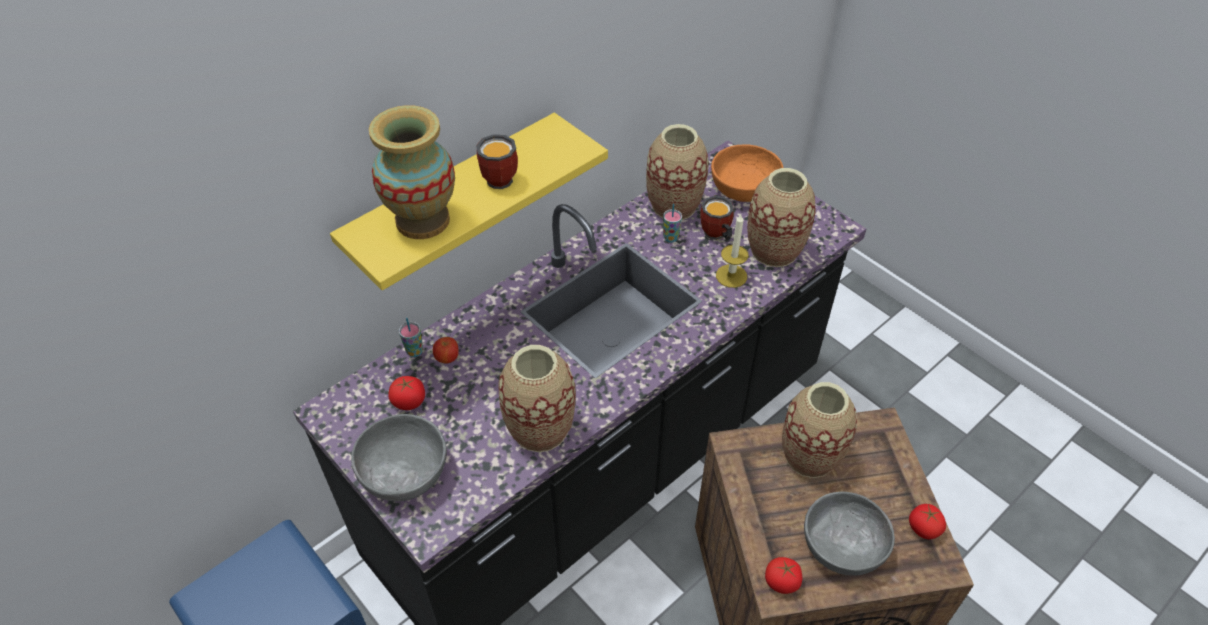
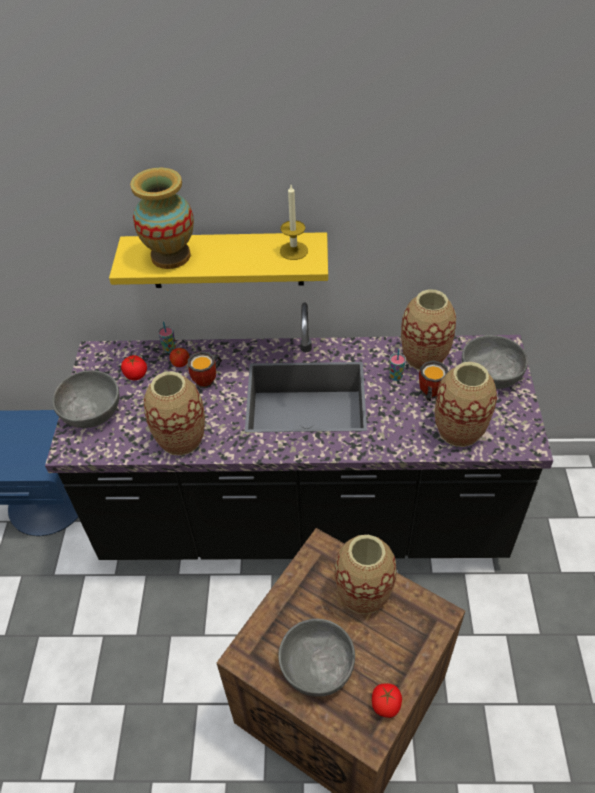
camera: 45 degrees right, 0 degrees up
(502, 177) = (244, 255): mug -> mug (208, 380)
(731, 276) = (406, 427): candle -> candle (293, 251)
(743, 188) = (490, 374): orange bowl -> grey bowl
(781, 582) = (253, 652): tomato -> none

